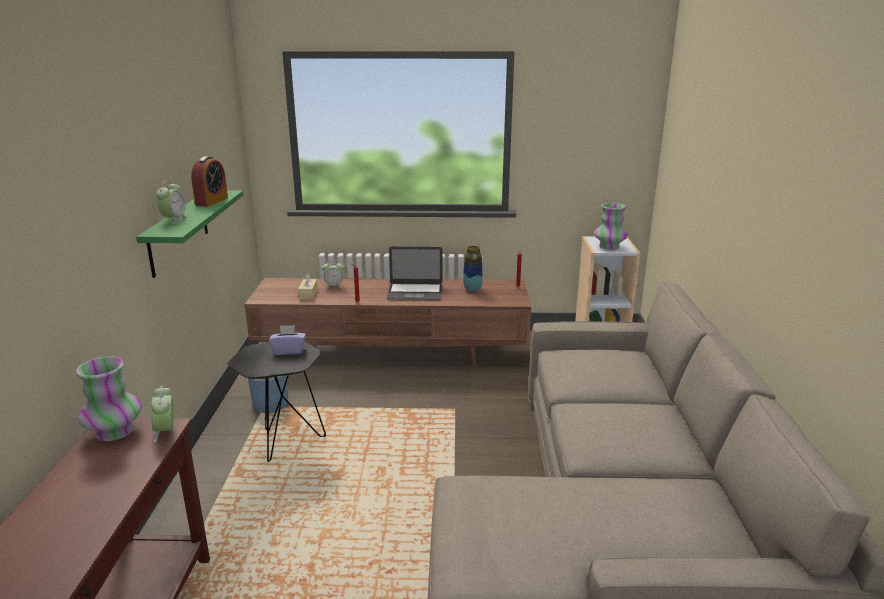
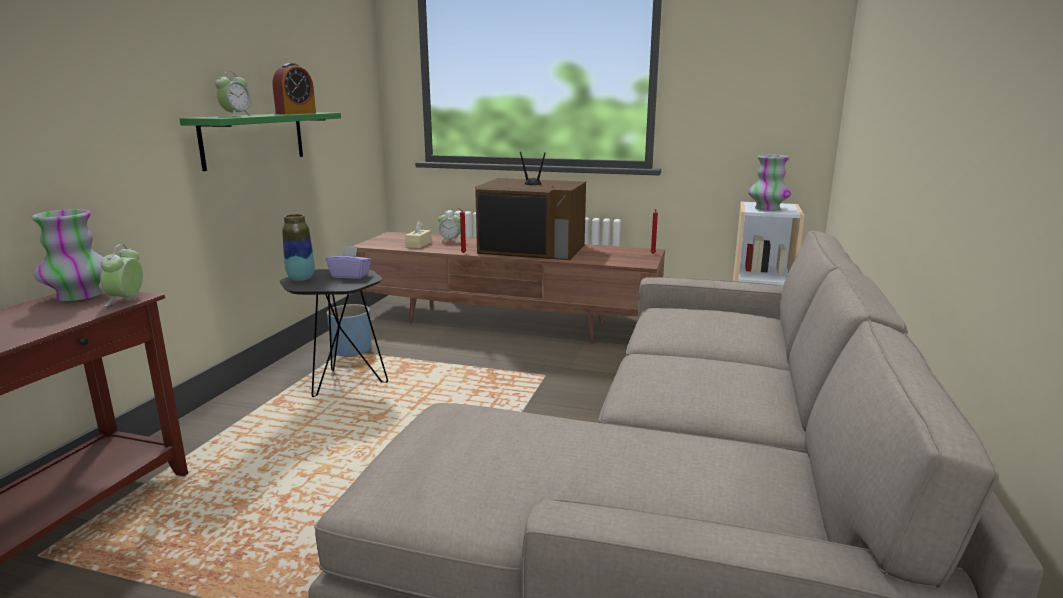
camera: 15 degrees right, 5 degrees down
(415, 292) = (532, 250): laptop -> television
(472, 289) = (598, 252): vase -> vase (301, 278)

